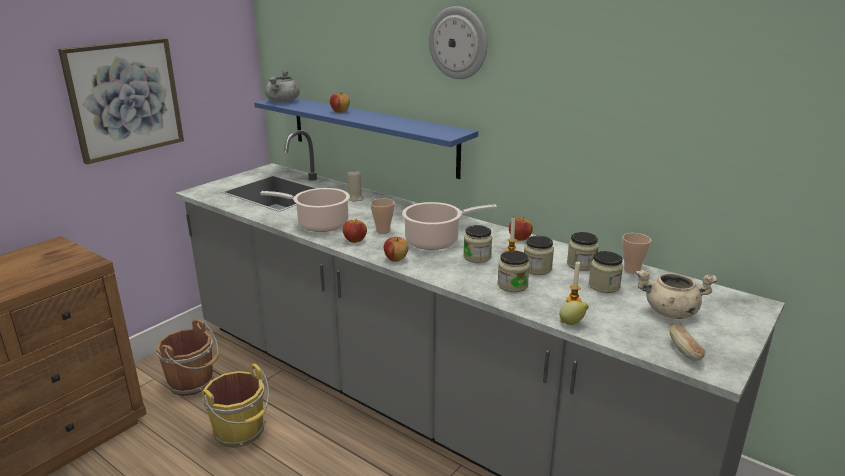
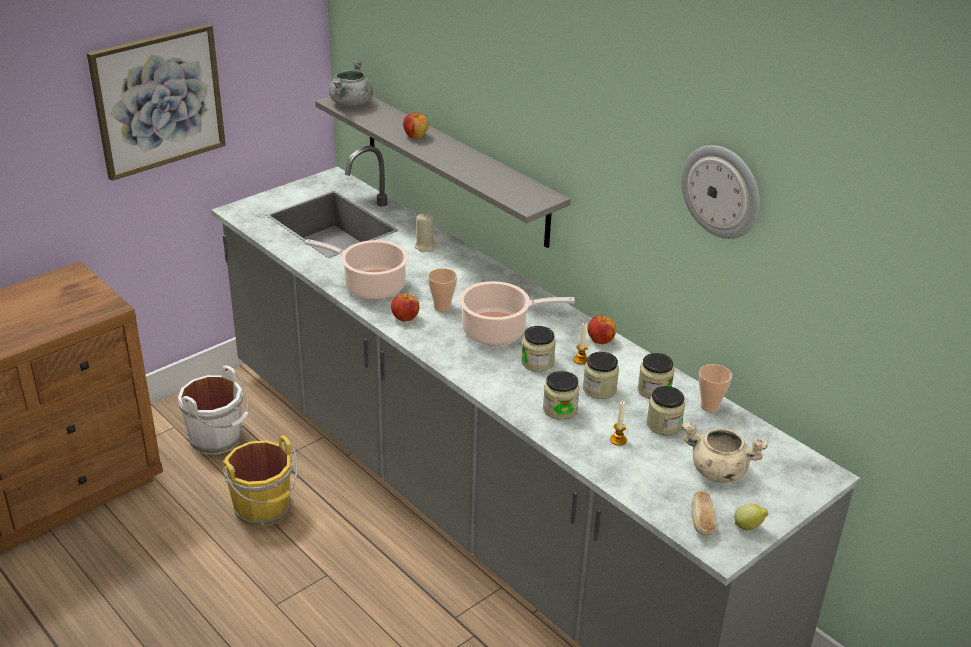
camera: 10 degrees right, 10 degrees up
(193, 382) = (218, 439): brown bucket -> white bucket
(371, 135) = (454, 166): blue shelf -> grey shelf
(396, 259) = (443, 353): apple -> none
(458, 43) = (553, 91): wall clock -> wall clock (722, 191)
(572, 323) = (601, 469): lemon -> lemon (748, 527)

